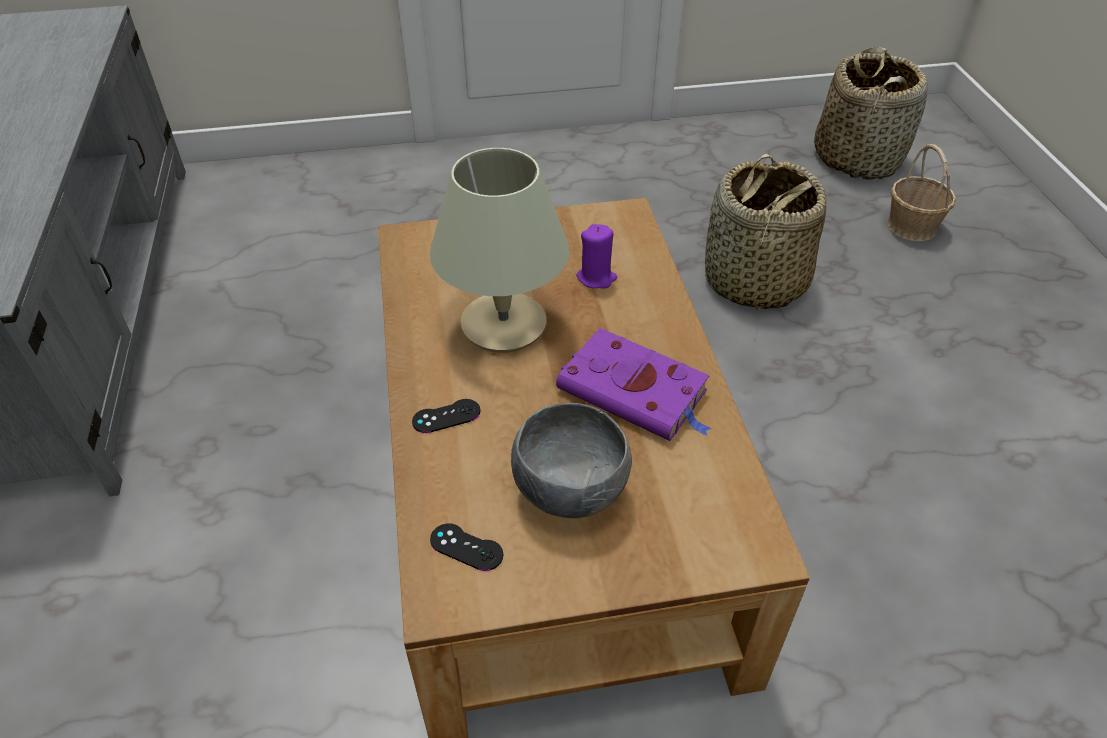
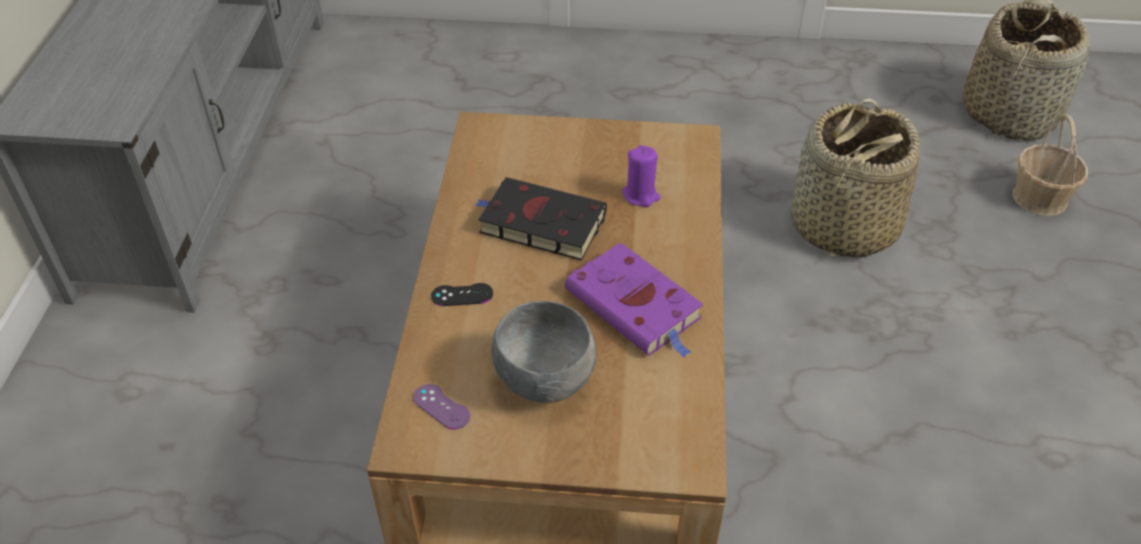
camera: 15 degrees right, 0 degrees up
(466, 547) = (441, 407): black game controller -> purple game controller
(502, 324) = (539, 223): beige table lamp -> black book

